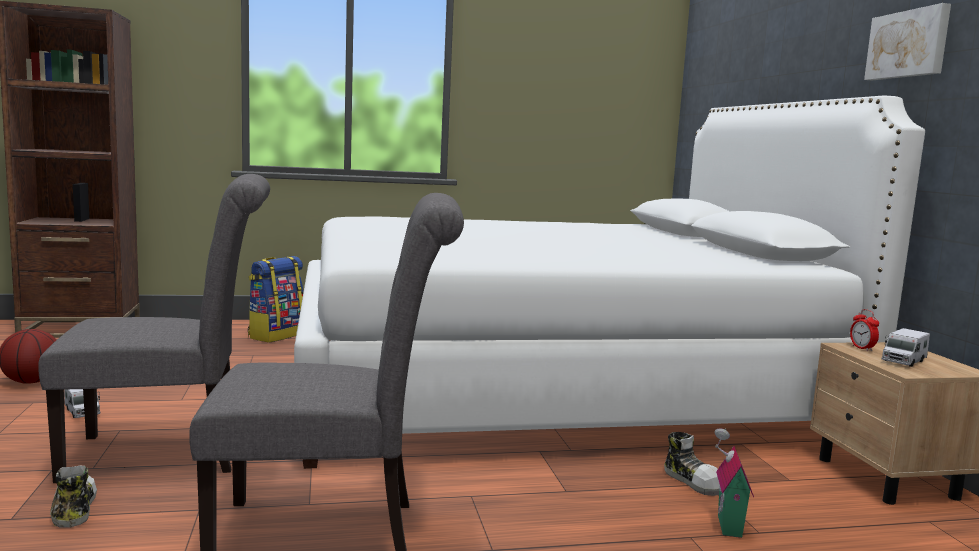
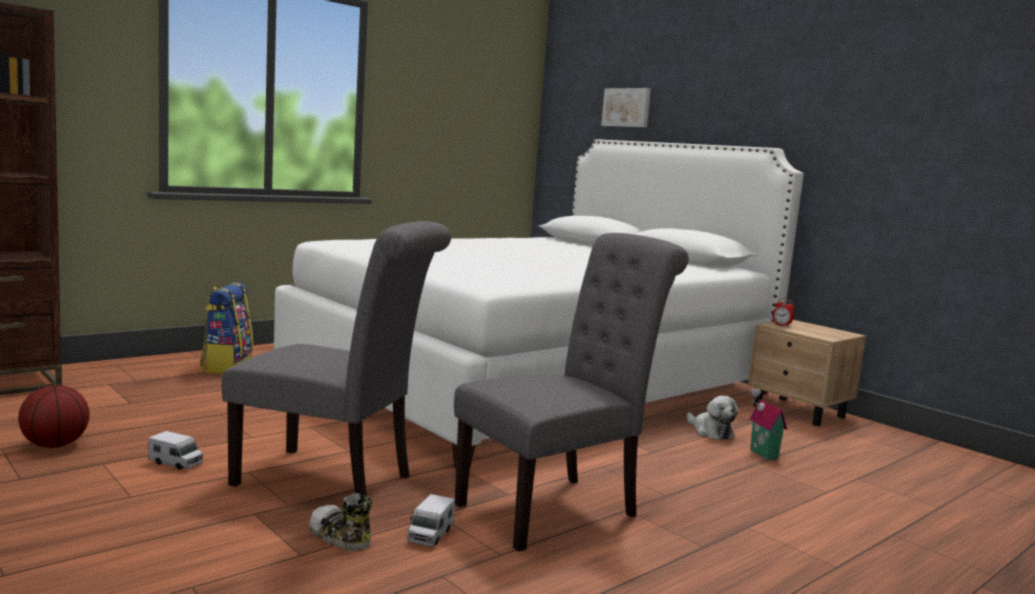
camera: 30 degrees left, 0 degrees up
(169, 454) = (333, 482): grey chair -> grey chair turned 60 degrees clockwise
(693, 481) = (710, 432): shoe -> plush toy
(903, 361) = (813, 331): toy truck -> toy truck (430, 534)
(908, 44) = (782, 111): picture -> picture (627, 107)

